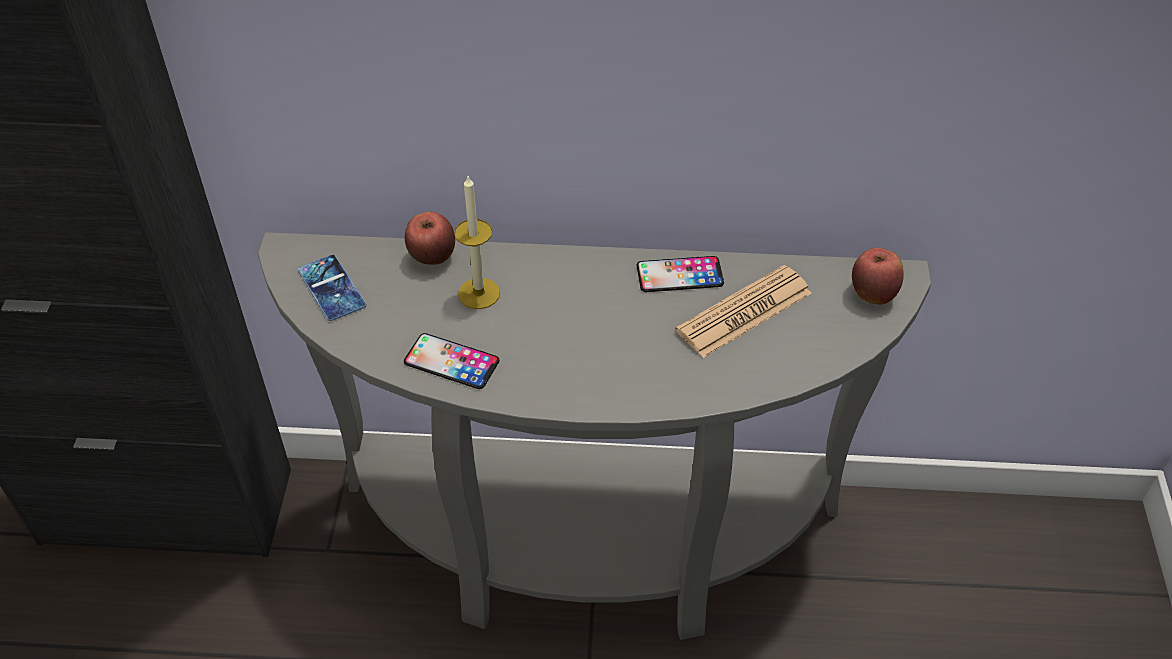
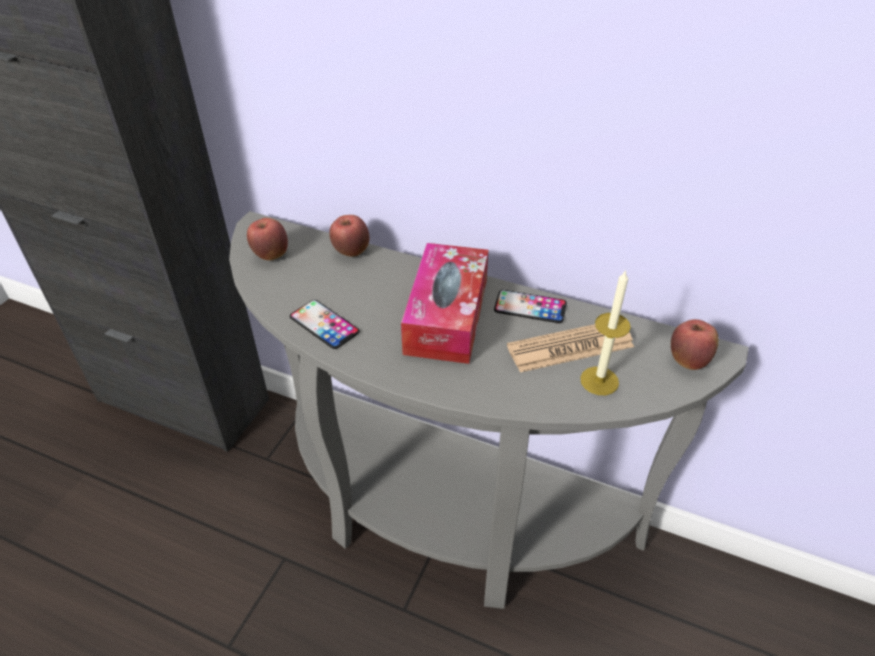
camera: 20 degrees right, 5 degrees down
(332, 288) = (270, 255): phone -> apple
(479, 293) = (370, 283): candle -> candle (599, 381)
(590, 311) = (446, 316): none -> tissue box

